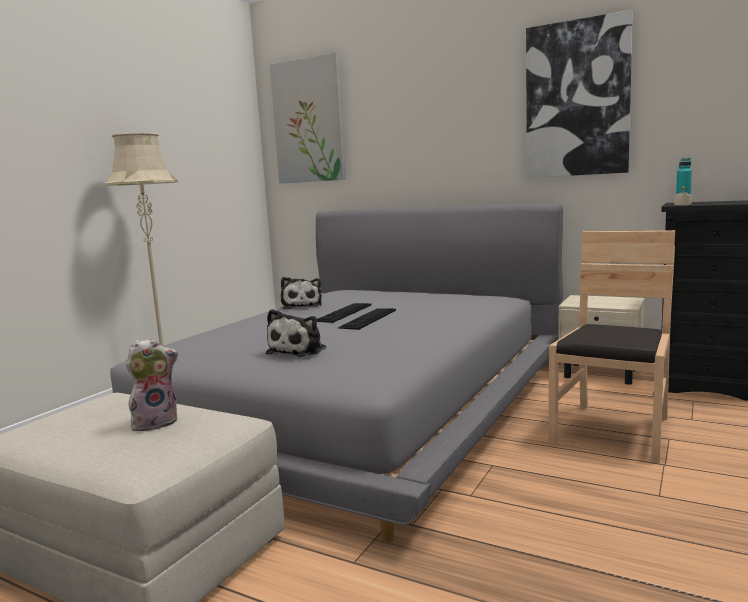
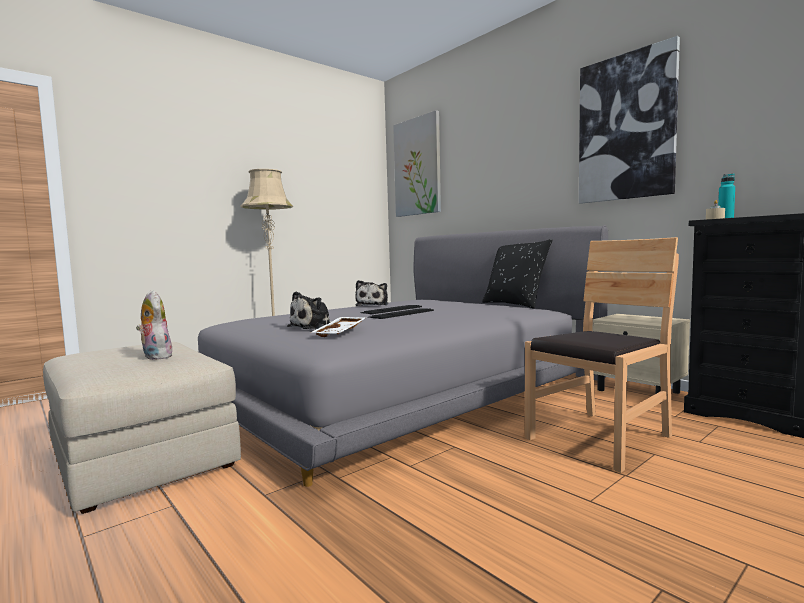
camera: 20 degrees right, 5 degrees down
(156, 422) = (155, 357): plush toy -> plush toy turned 120 degrees counterclockwise
(352, 357) = (341, 333): none -> white tray
(463, 292) = (515, 304): none -> black pillow

